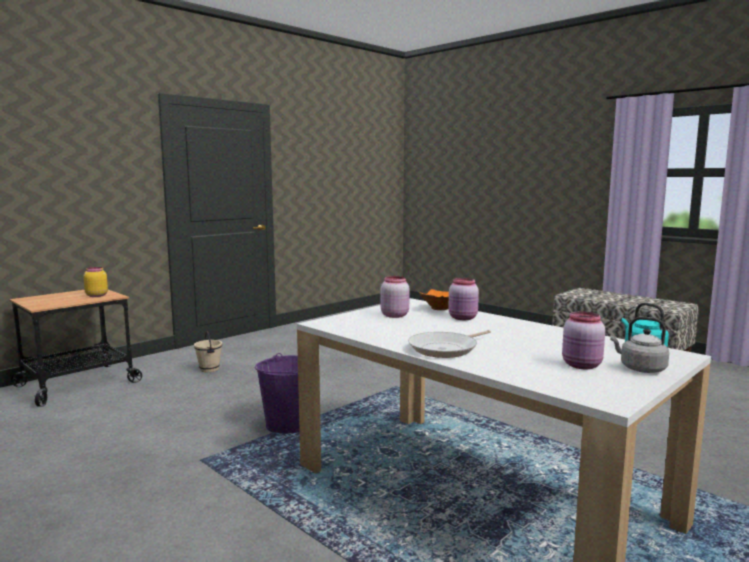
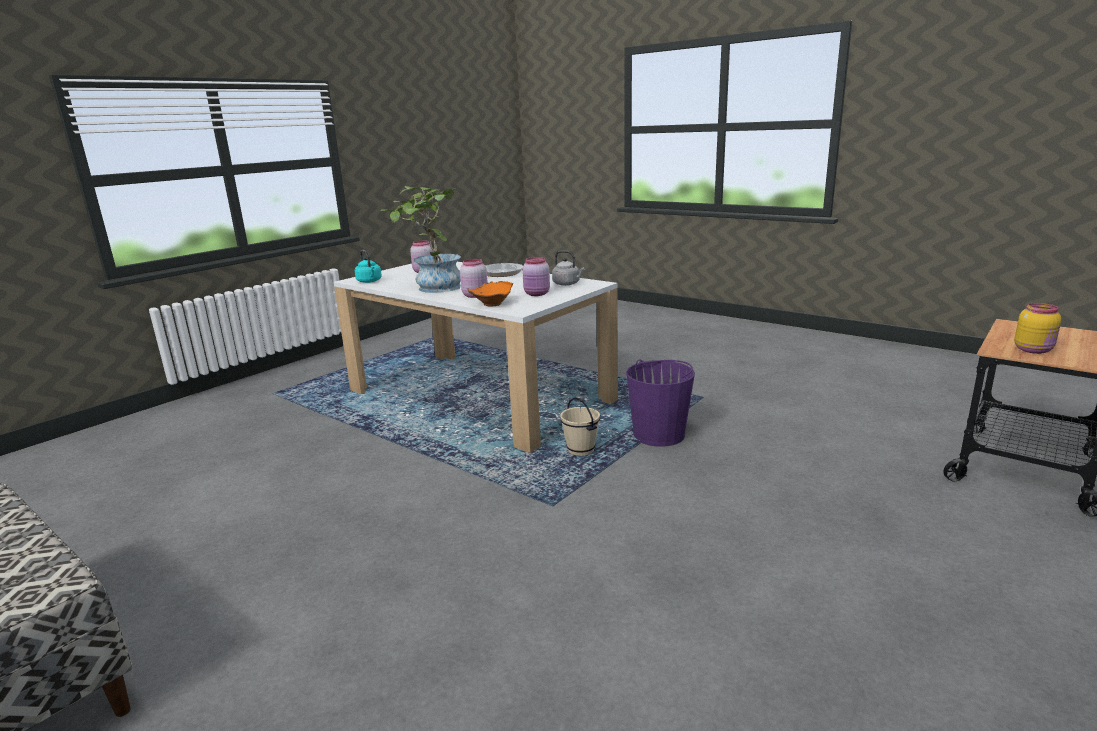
camera: 175 degrees right, 10 degrees up
(209, 369) = (896, 523): beige bucket -> beige bucket (580, 450)
(524, 331) = (433, 288): none -> potted plant
(640, 369) = (393, 272): grey kettle -> grey kettle (567, 284)

